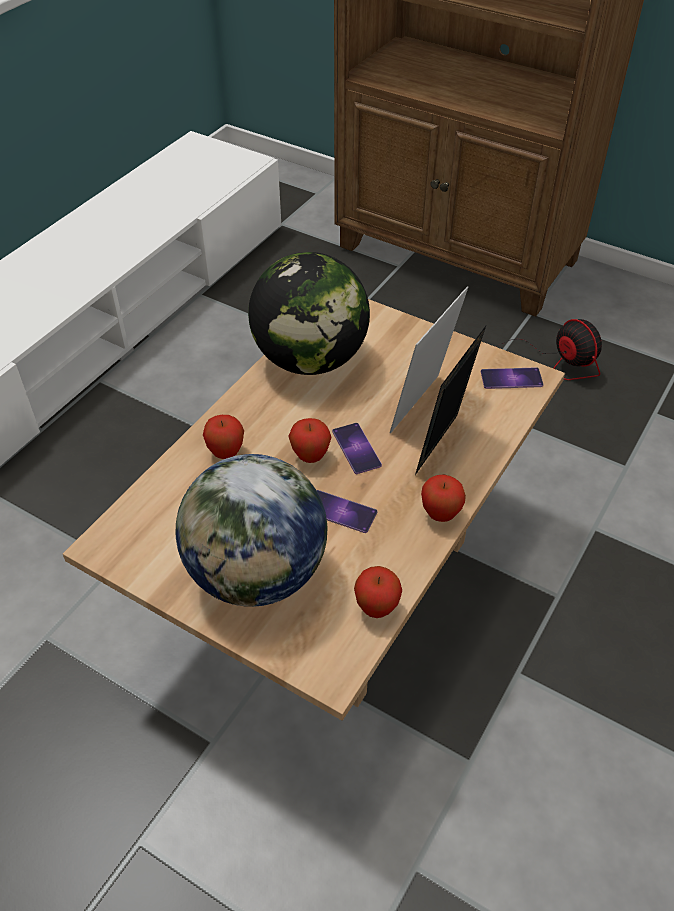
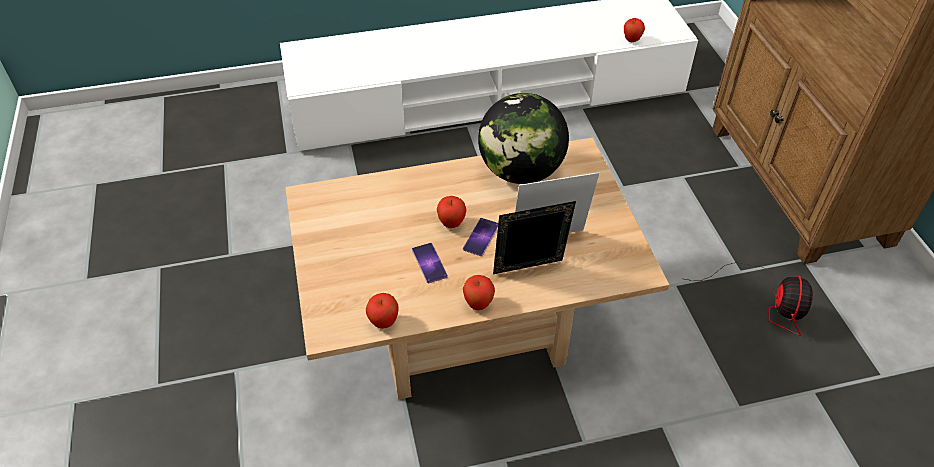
camera: 45 degrees right, 0 degrees up
(226, 453) = (413, 191): apple -> apple (632, 40)
(257, 574) = (352, 261): globe -> none
(511, 378) = (627, 263): phone -> none

